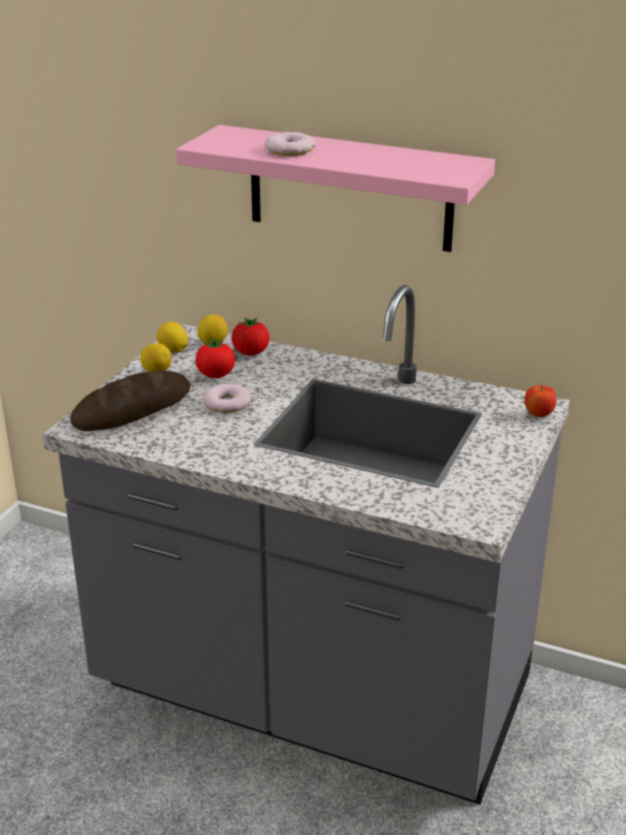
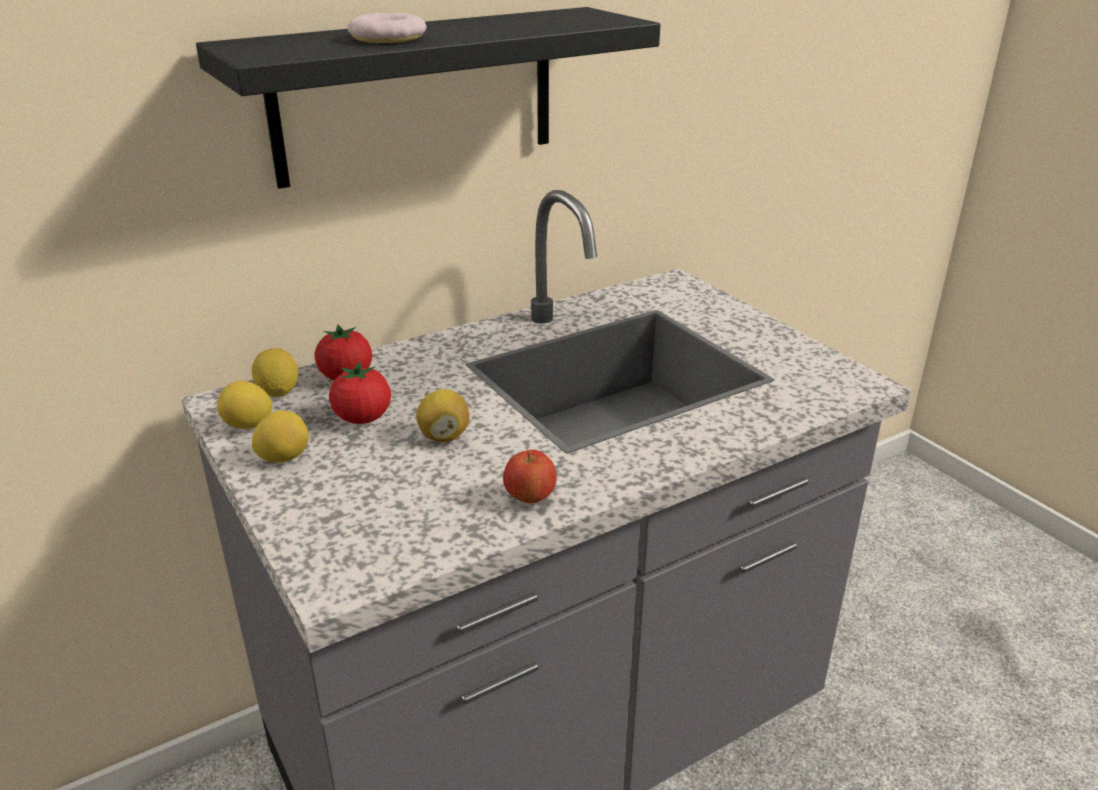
camera: 55 degrees left, 0 degrees up
(132, 409) = (354, 513): bread -> none
(227, 403) = (444, 436): donut -> lemon
(350, 188) = (416, 95): pink shelf -> black shelf
(538, 415) = (690, 288): apple -> apple (530, 498)

